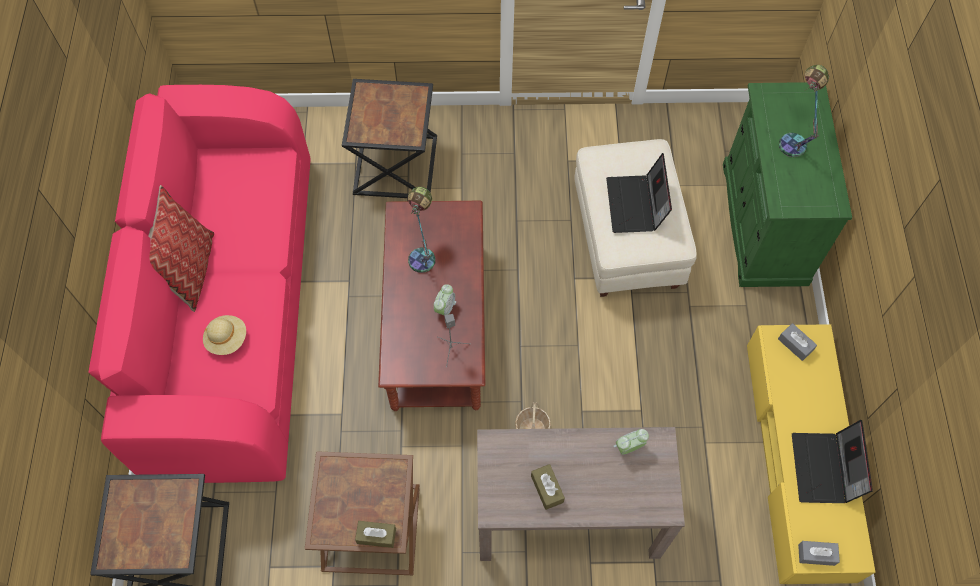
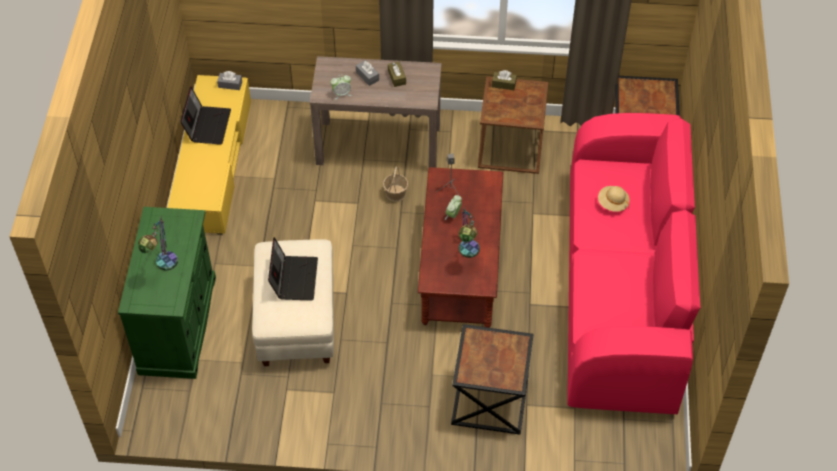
camera: 175 degrees left, 10 degrees down
(189, 270) = (648, 252): pillow -> none
(795, 344) = (198, 196): grey tissue box -> grey tissue box (367, 76)

